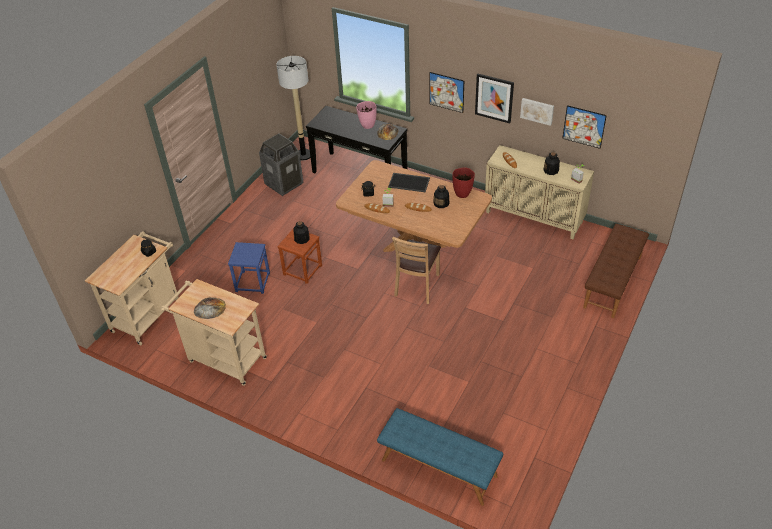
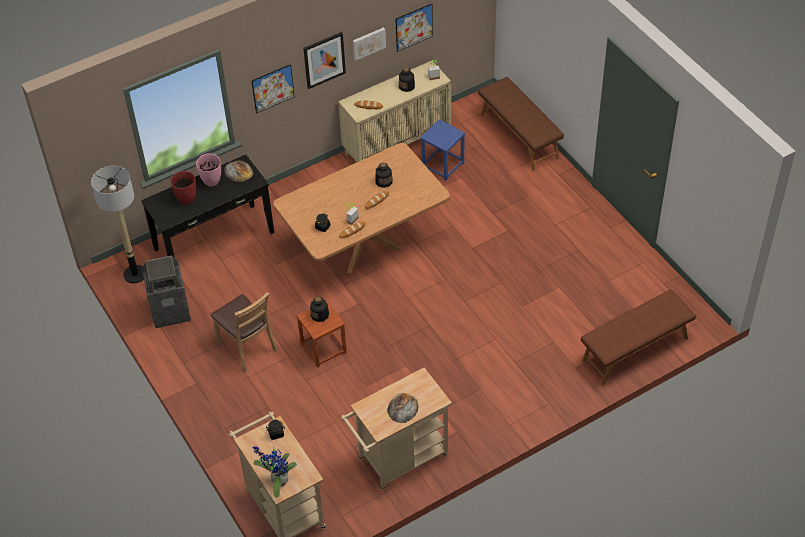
camera: 60 degrees left, 5 degrees up
(106, 271) = (277, 480): none -> potted plant
(252, 282) = (307, 397): blue stool -> blue stool (442, 165)
(409, 182) = (333, 190): tray -> none
(417, 286) = (418, 269): brown chair -> brown chair (247, 347)
(438, 468) = (635, 350): blue bench -> brown bench
(462, 193) = (383, 160): red vase -> red vase (186, 199)

